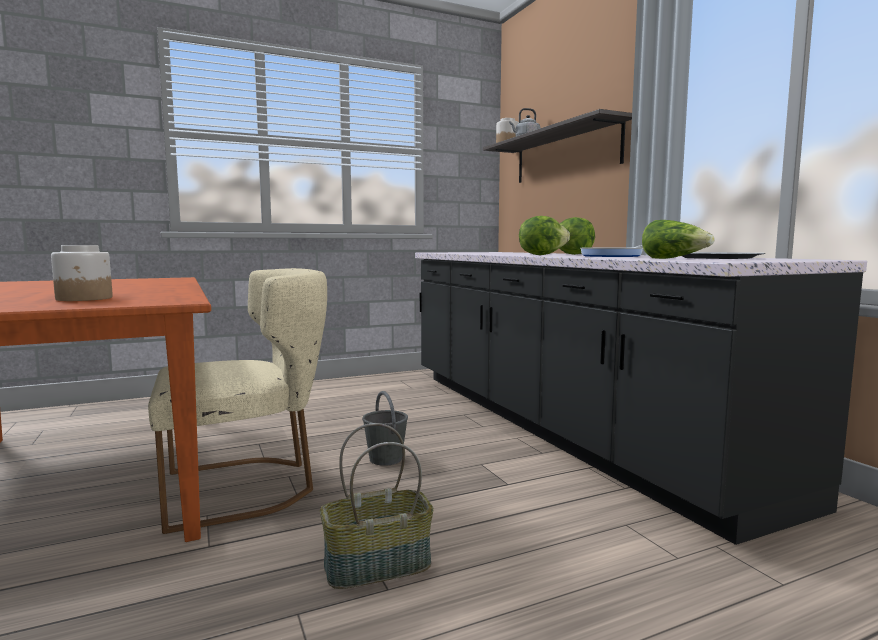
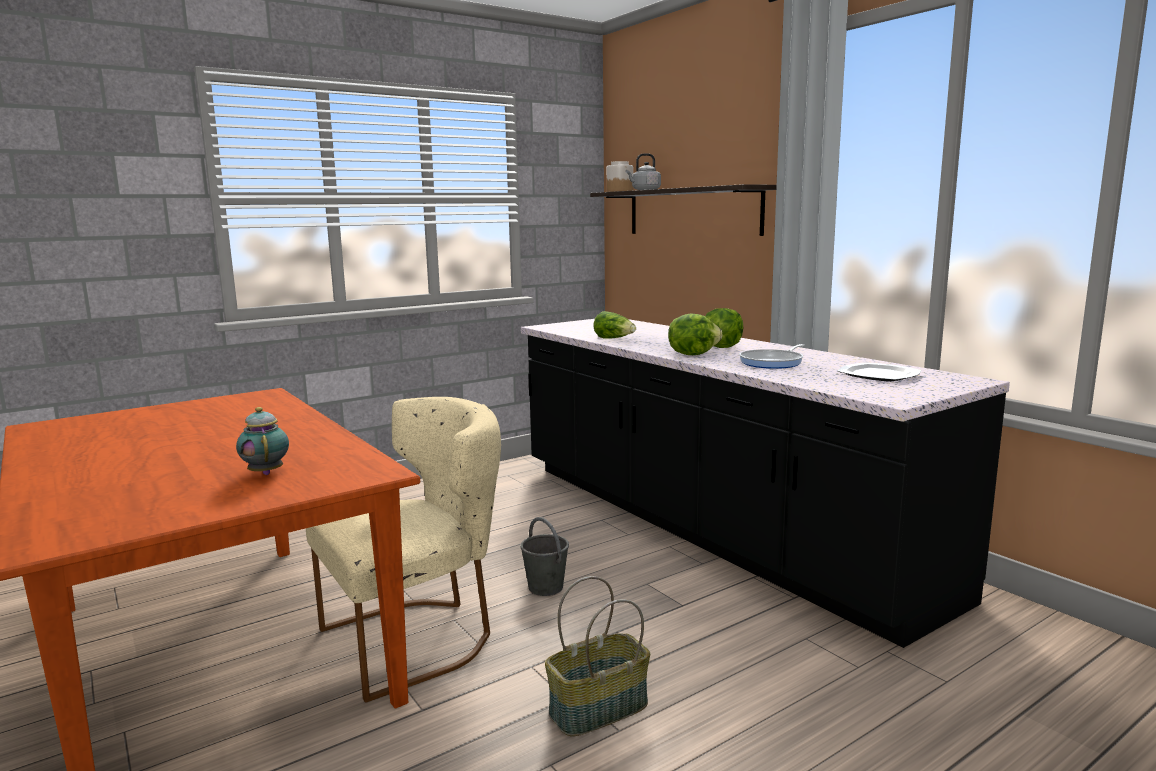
camera: 10 degrees left, 5 degrees up
(85, 298) = (266, 472): jar -> teapot
(674, 259) = (844, 385): lettuce -> lettuce (614, 339)

